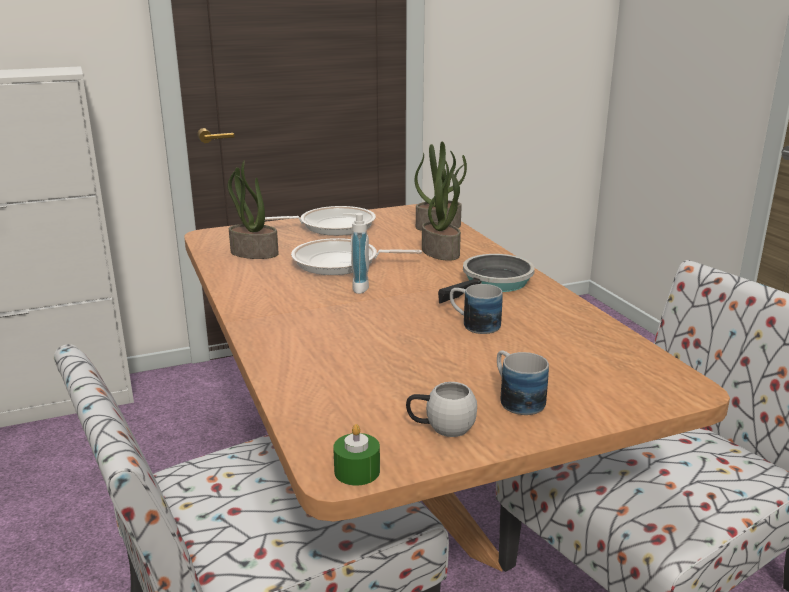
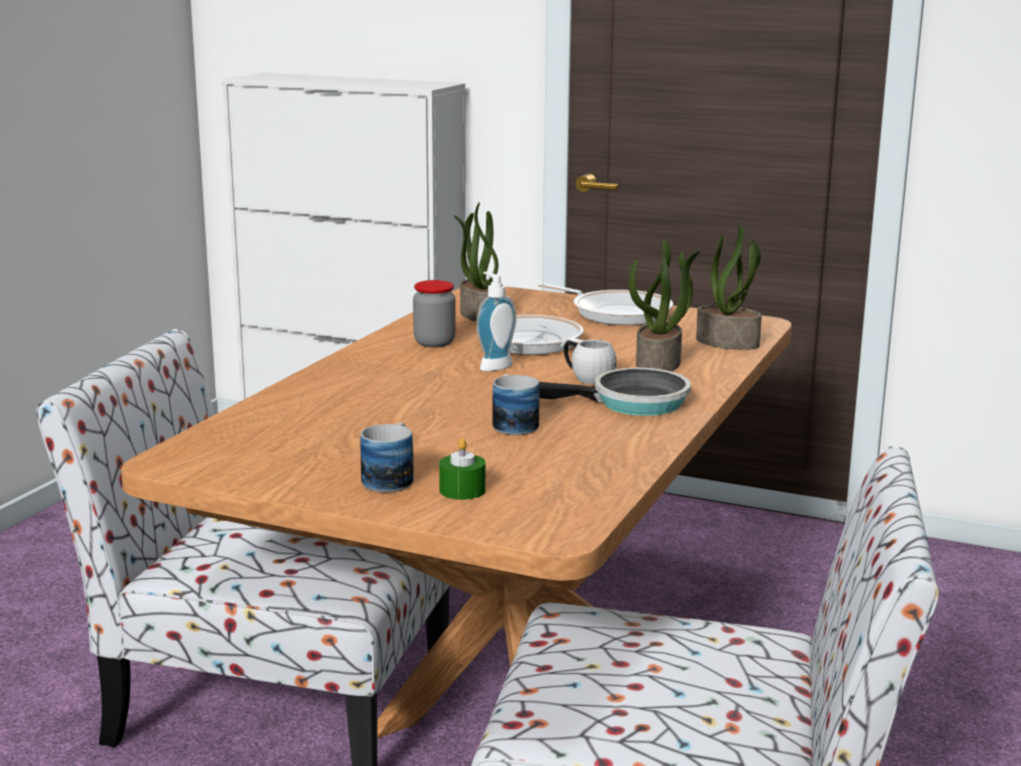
camera: 45 degrees right, 5 degrees down
(276, 284) = (434, 343): none -> jar
(357, 471) = (176, 466): green candle -> green candle (462, 490)
(441, 427) = (290, 469): white mug -> white mug (586, 377)

